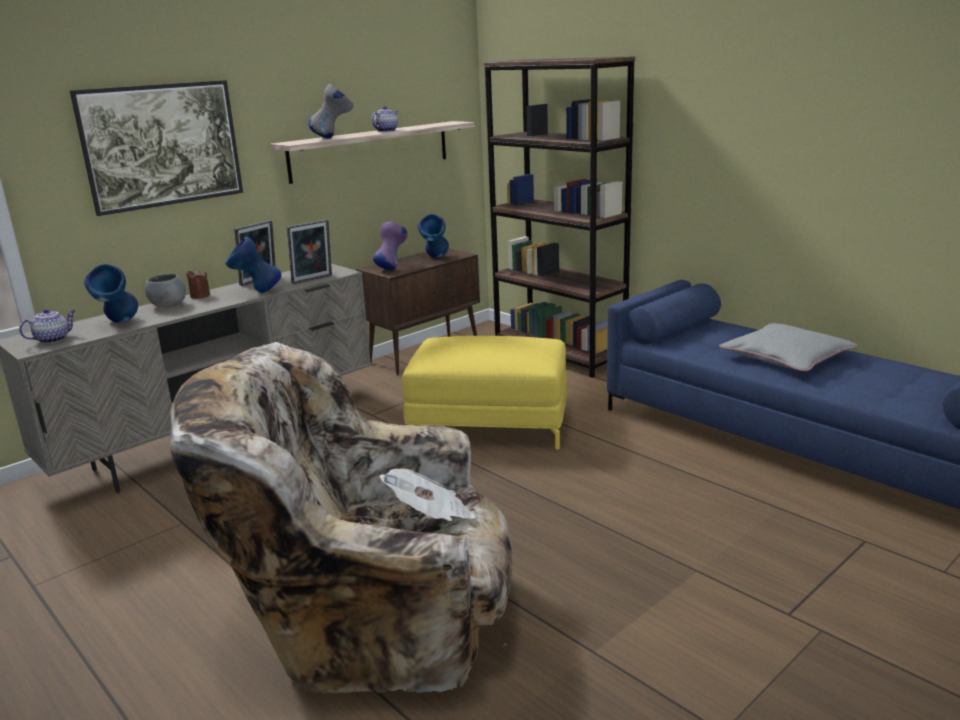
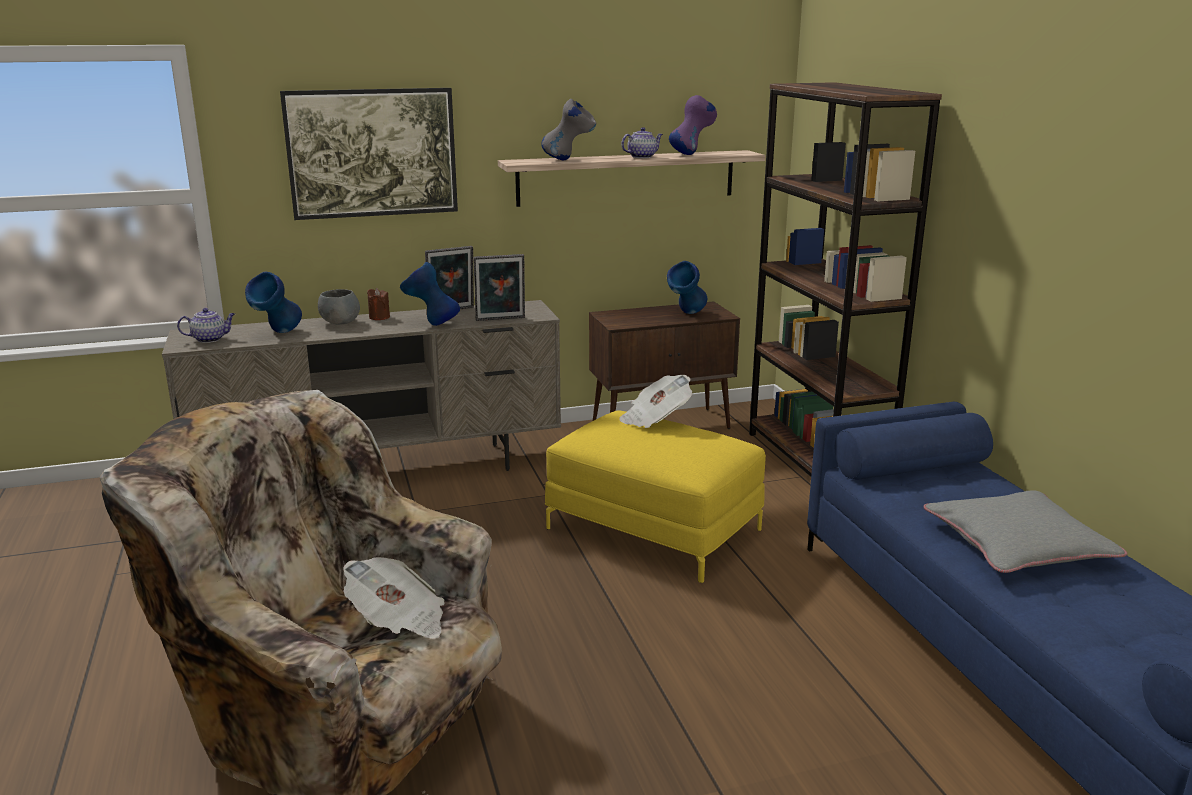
camera: 25 degrees right, 0 degrees up
(392, 268) = (626, 318): purple vase -> purple vase (692, 154)
(472, 336) = (655, 419): none -> newspaper

